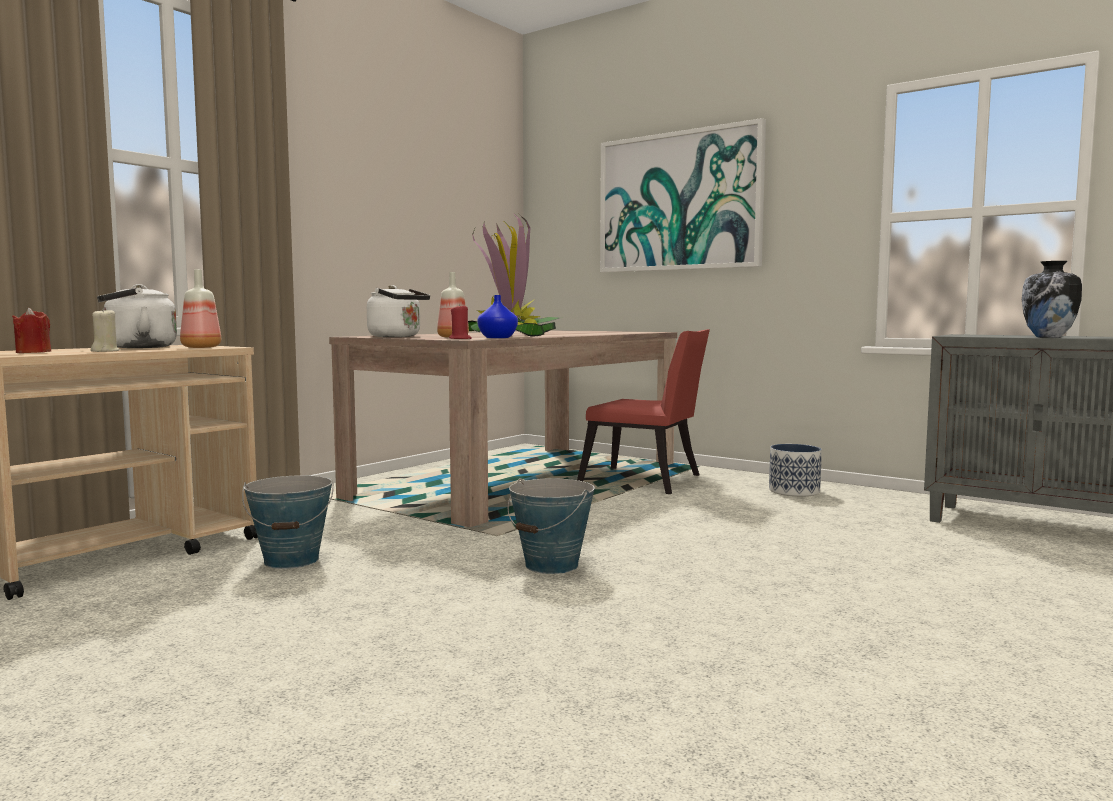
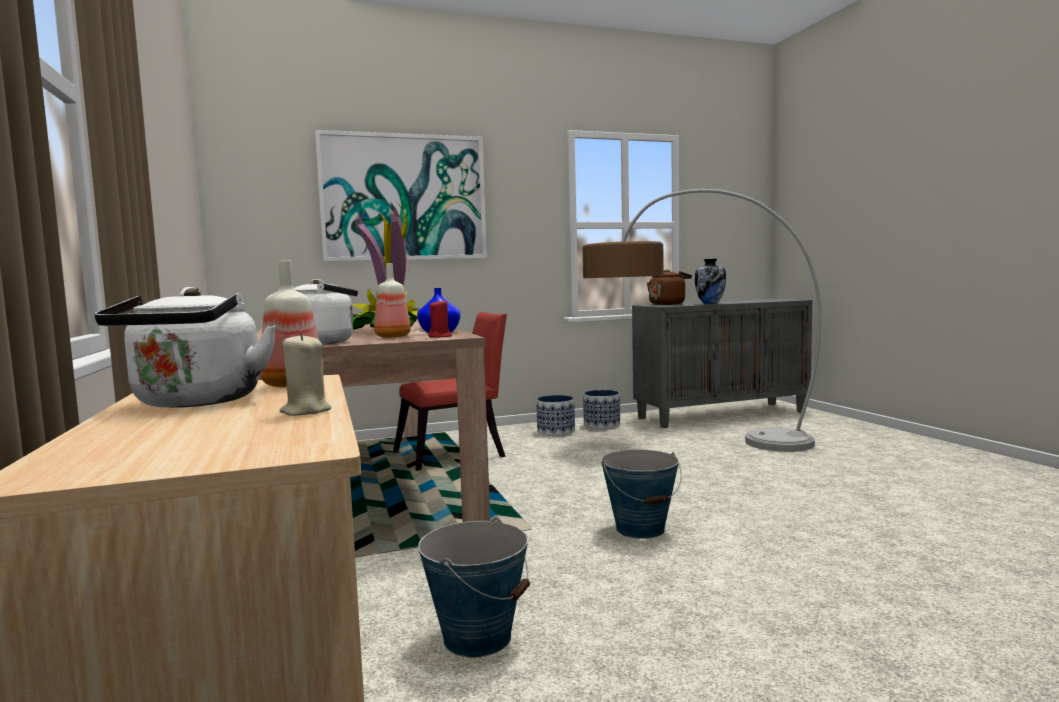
camera: 55 degrees left, 0 degrees up
(33, 352) = (224, 439): red candle -> none
(868, 499) = (601, 425): none -> planter
(897, 538) = (687, 441): none -> floor lamp
(996, 335) = (668, 304): none -> brown kettle

